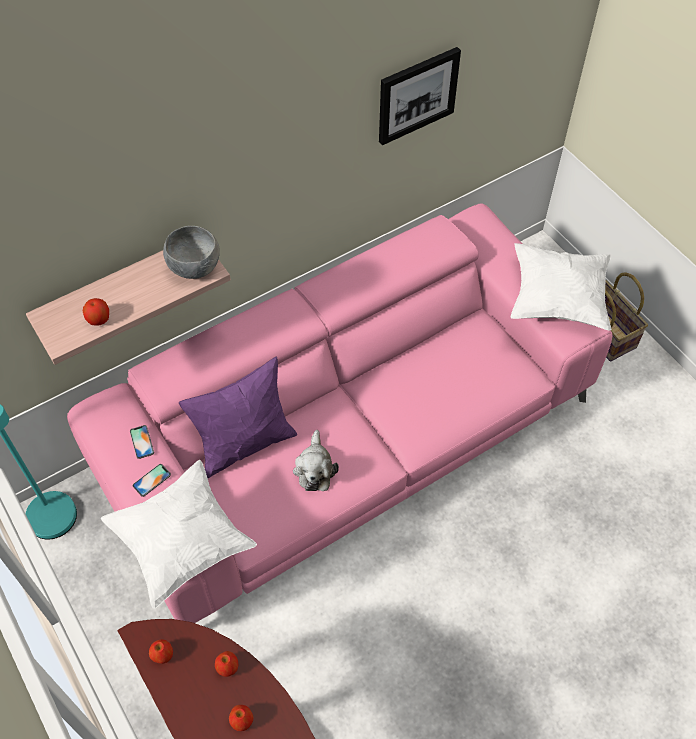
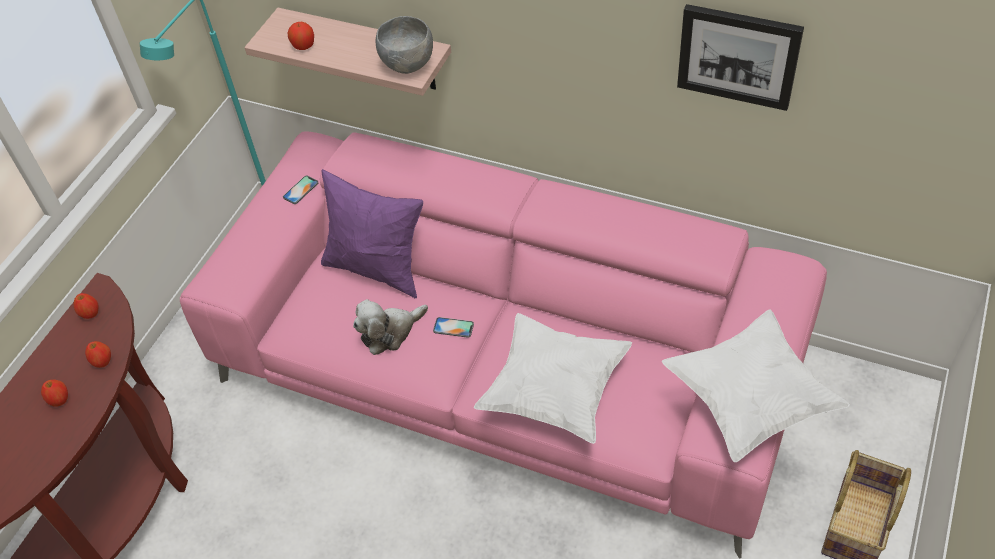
camera: 60 degrees right, 5 degrees down
(151, 480) = (269, 219): phone -> phone (453, 327)
(182, 542) = (224, 274): white pillow -> white pillow (554, 391)

